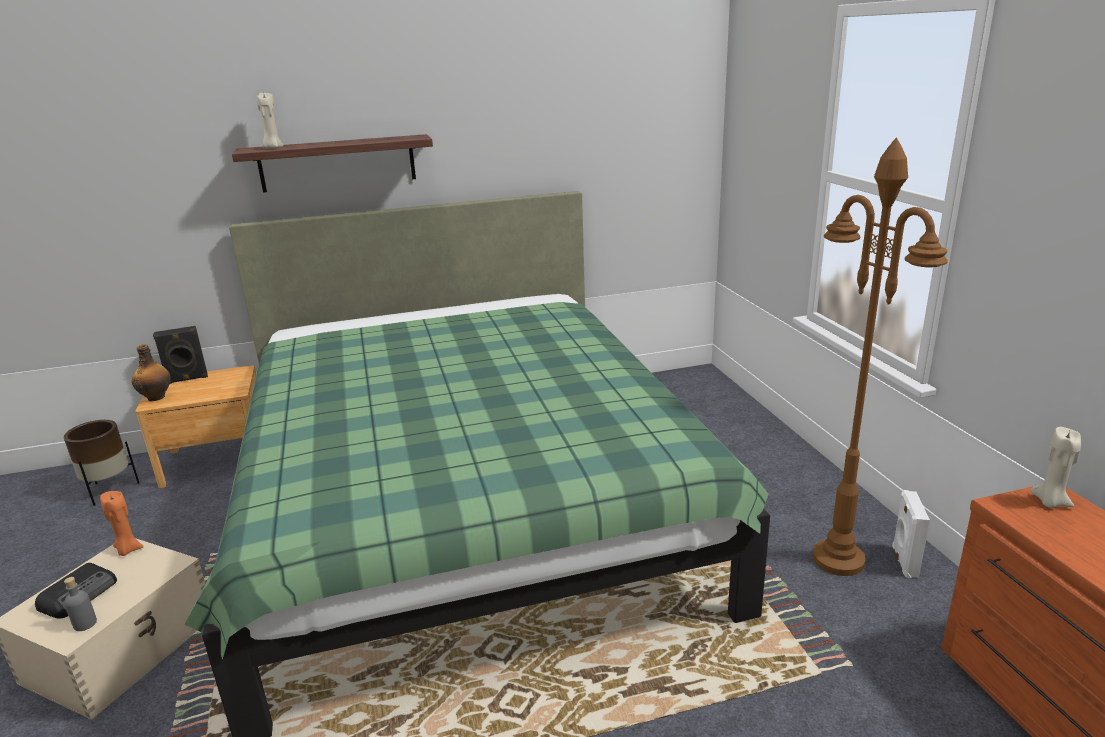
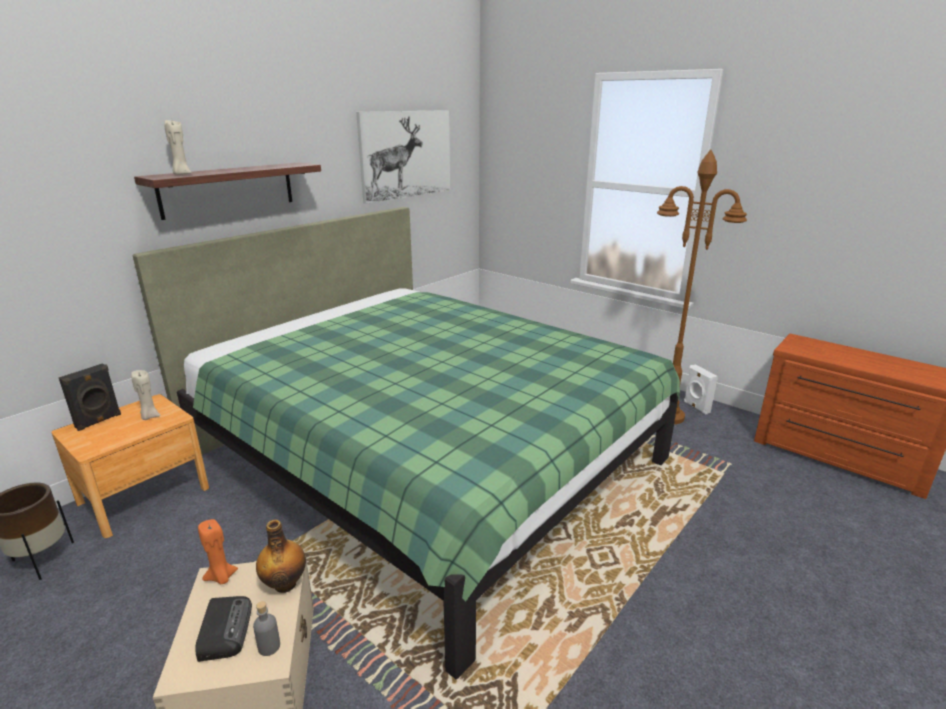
camera: 35 degrees left, 0 degrees up
(157, 397) = (86, 444): bottle -> bottle (285, 583)
(588, 124) = (406, 154): none -> picture
(1050, 502) = (801, 342): beige candle -> beige candle (149, 416)

